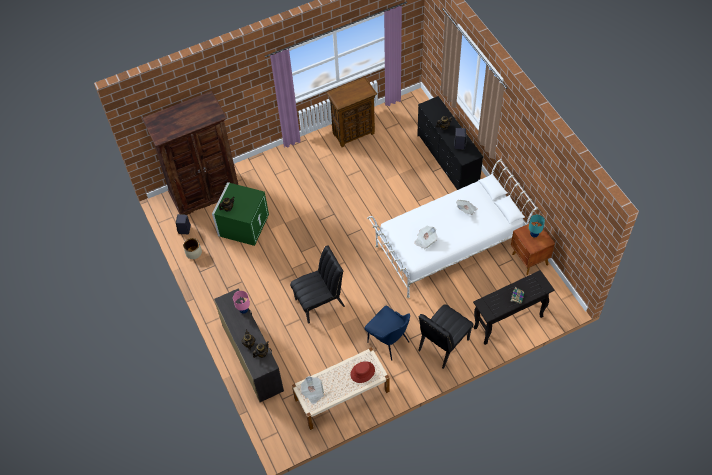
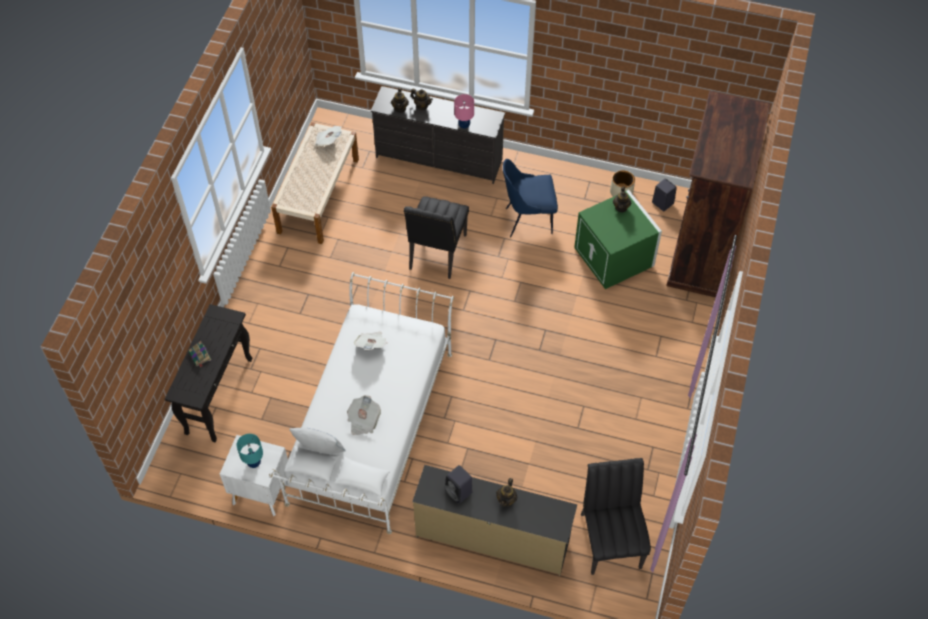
camera: 130 degrees right, 0 degrees up
(354, 133) = (647, 469): brown cabinet -> none
(362, 372) = (302, 191): red hat -> none
(388, 342) = (326, 274): blue chair -> blue chair (528, 221)
(443, 344) = (267, 317): black chair -> black chair (610, 541)
(499, 214) = (320, 450): none -> grey pillow
(529, 260) = (260, 491): brown nightstand -> white nightstand

